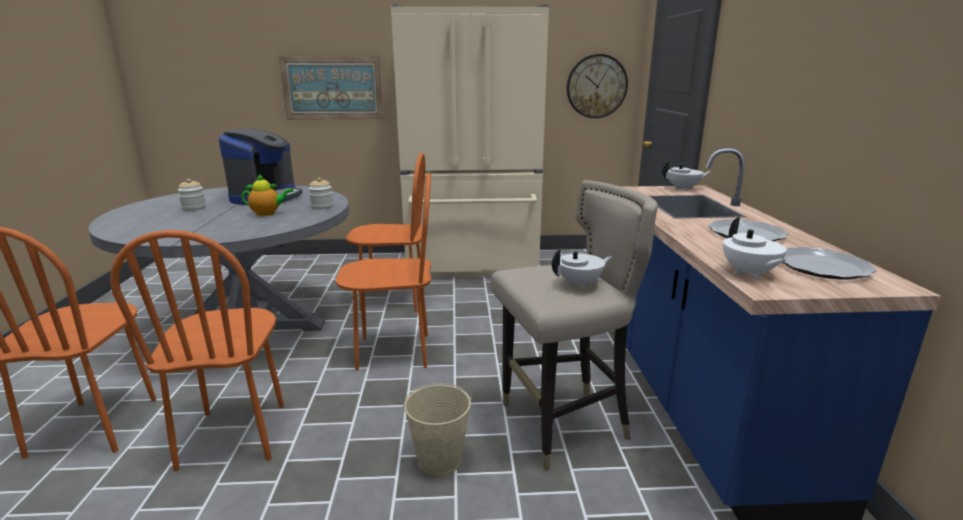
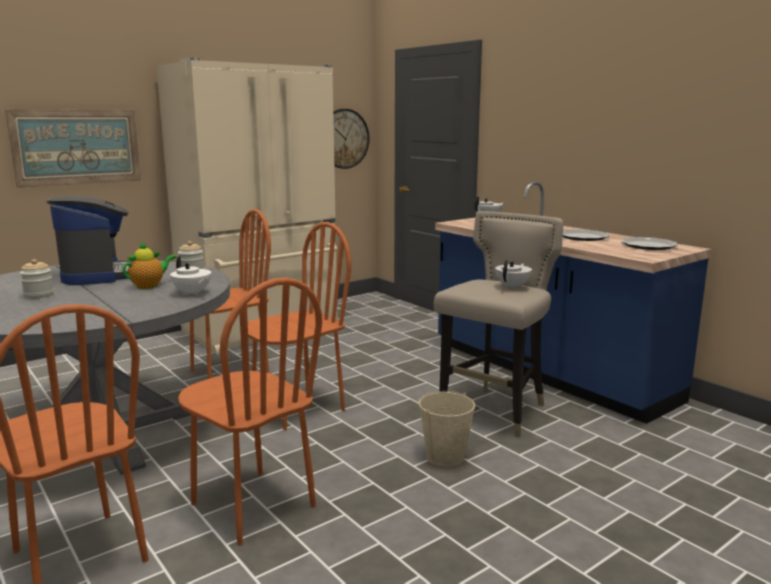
camera: 35 degrees left, 5 degrees down
(749, 273) = (626, 253): white teapot -> white teapot (192, 293)

